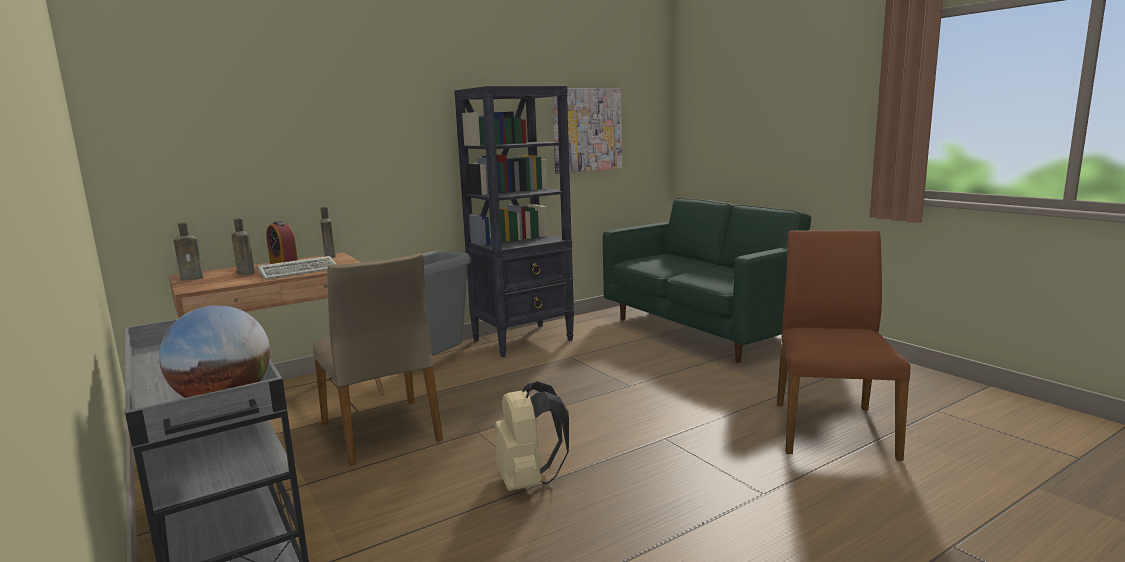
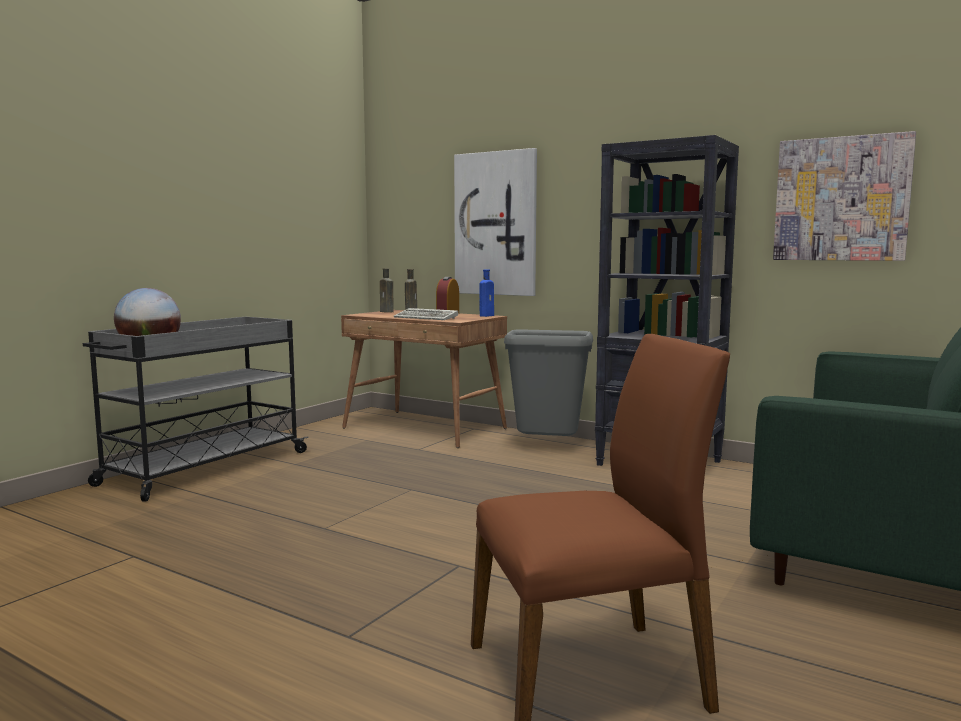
camera: 65 degrees right, 5 degrees down
(309, 157) = (496, 224): none -> picture
(330, 256) = (487, 315): brown bottle -> blue bottle
(382, 431) = (389, 463): beige chair -> none
(529, 481) = (326, 524): beige backpack -> none

